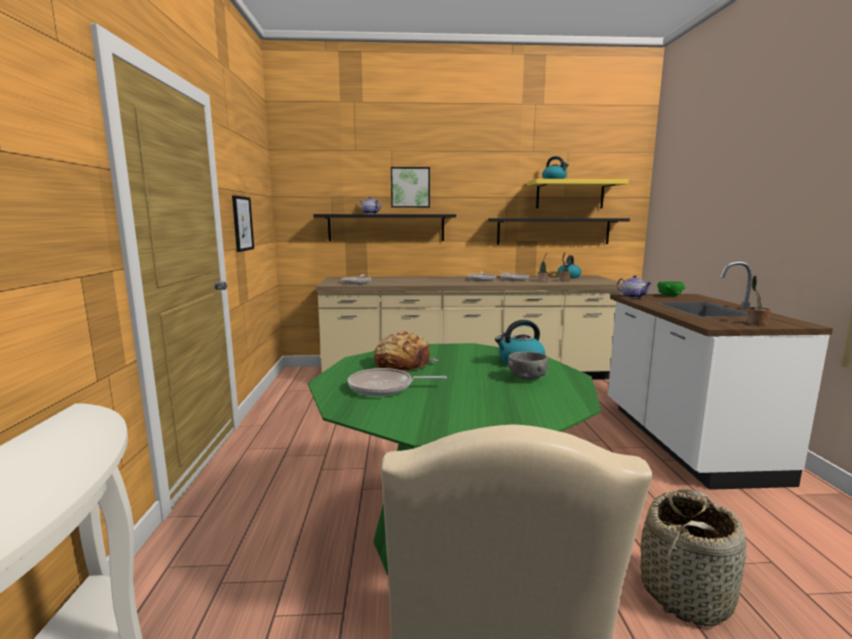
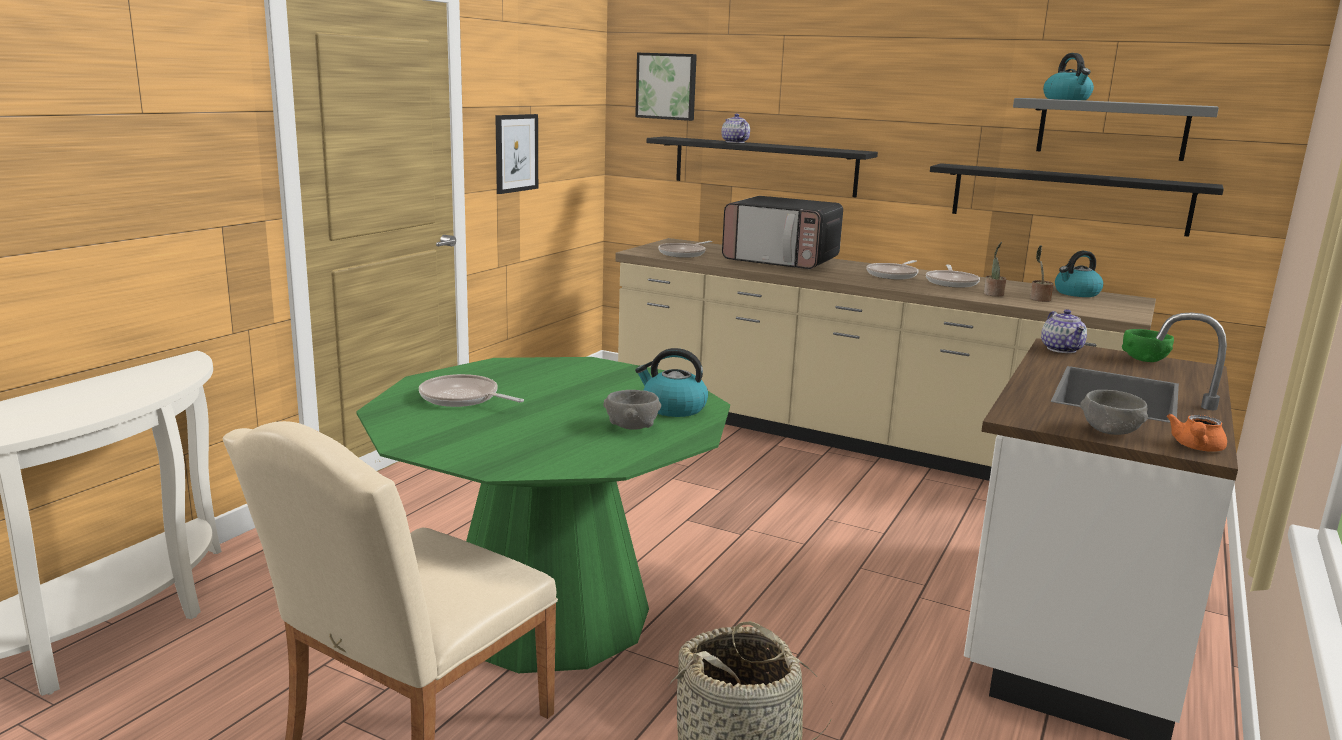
camera: 30 degrees right, 5 degrees up
(402, 364) = (534, 379): bread -> none
(410, 187) = (808, 100): picture -> picture (667, 86)
(415, 280) = (781, 261): none -> microwave
(570, 195) = (1112, 129): yellow shelf -> grey shelf
(756, 323) = (1110, 431): potted plant -> grey bowl
(796, 323) = (1196, 448): none -> orange teapot

